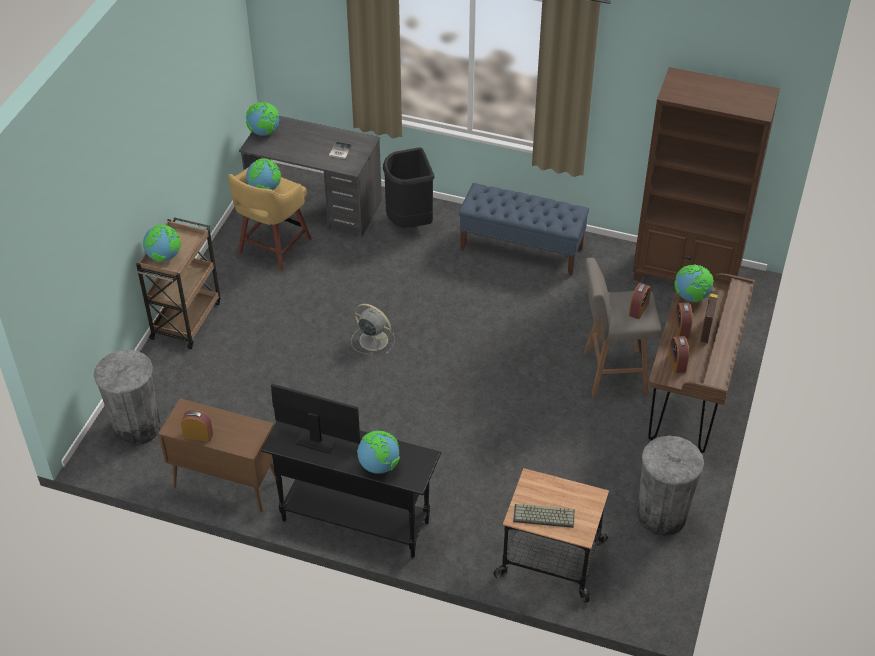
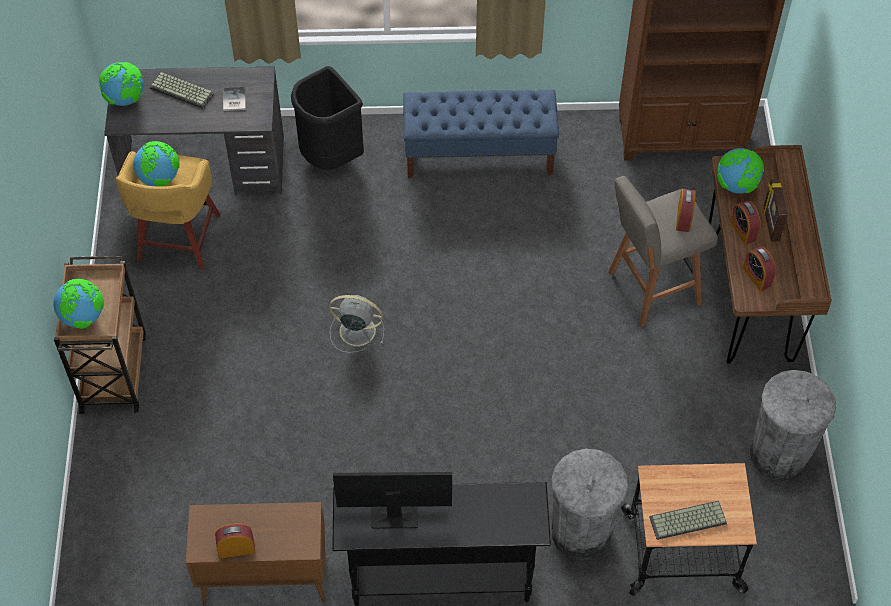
camera: 20 degrees left, 10 degrees up
(137, 427) = (119, 540): grey trash can -> grey trash can (581, 532)
(307, 137) = (183, 90): none -> keyboard
(379, 465) = (483, 524): globe -> none

